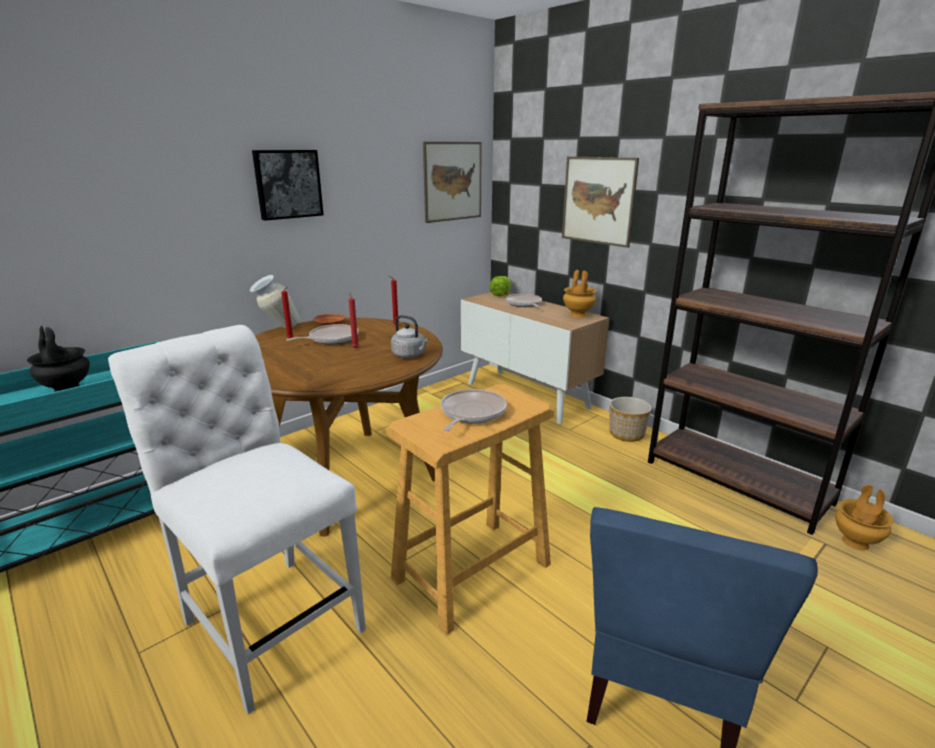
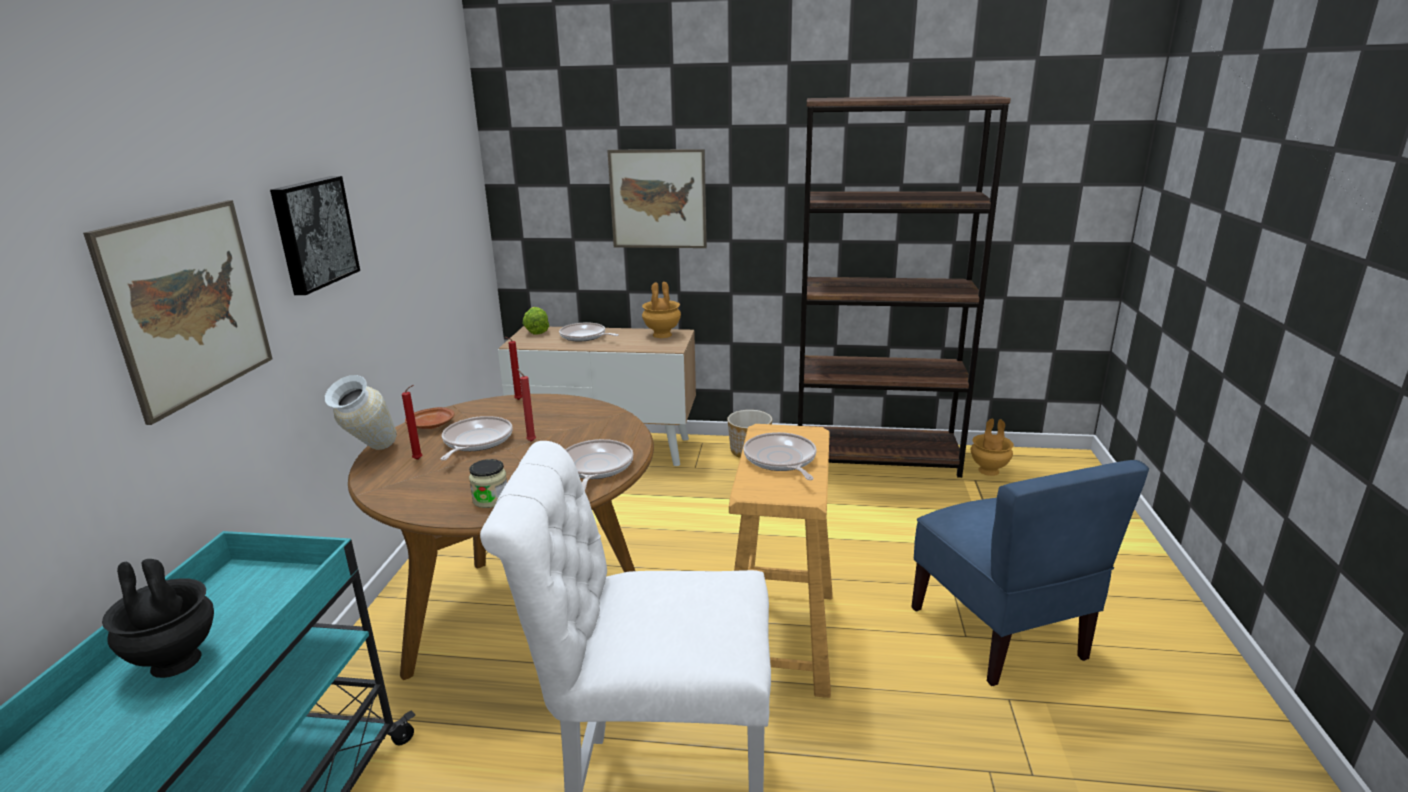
camera: 40 degrees left, 0 degrees up
(276, 370) = (491, 499): none -> jar
(355, 374) = (595, 468): none -> frying pan
(410, 355) = (611, 428): grey kettle -> none
(453, 181) = (457, 193): picture -> picture (189, 305)

